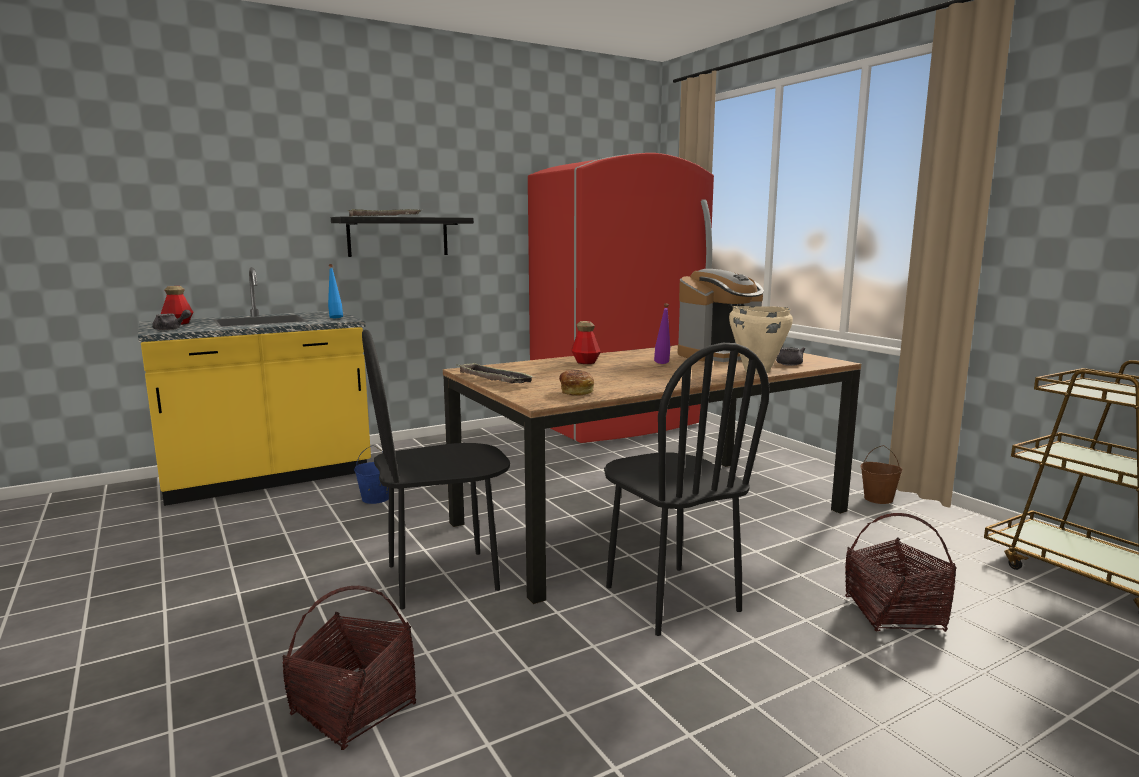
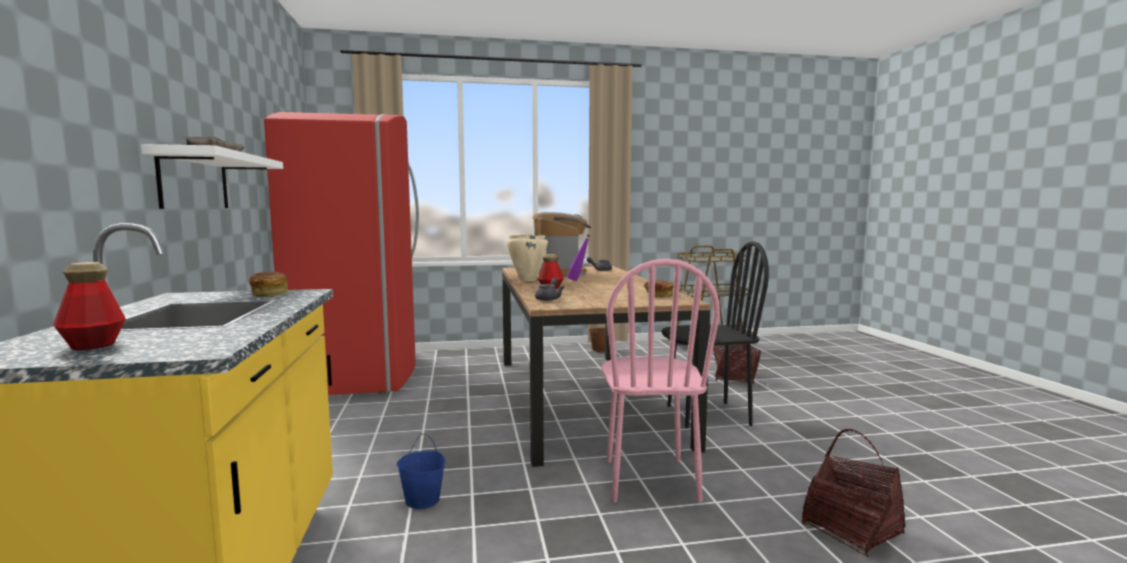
camera: 70 degrees left, 5 degrees down
(170, 329) = (185, 345): grey teapot -> grey teapot (549, 299)
(335, 318) = (270, 294): blue bottle -> bread
(398, 236) = (194, 181): black shelf -> white shelf
(442, 578) = (649, 480): black chair -> pink chair
(494, 379) = (594, 303): tray -> none
(756, 371) = (620, 274): beige cooking pot -> beige cooking pot (527, 280)

